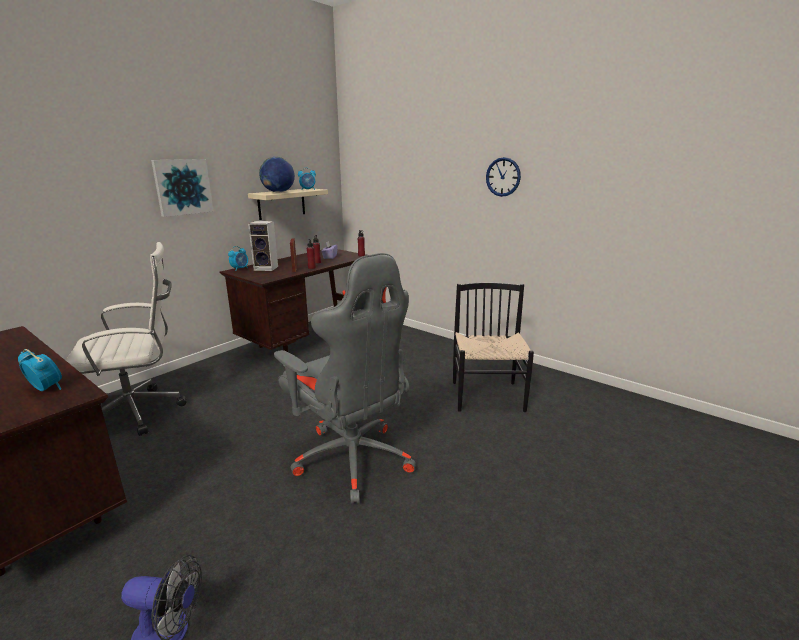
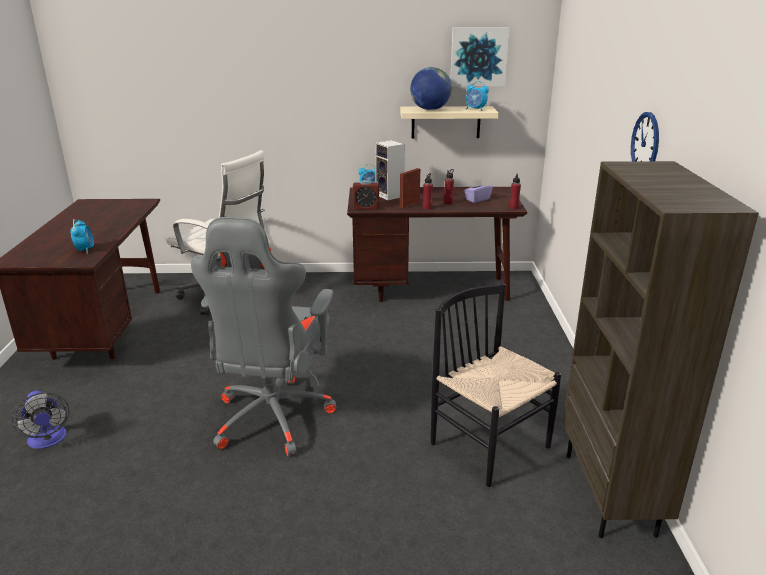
camera: 50 degrees right, 5 degrees up
(183, 187) = (325, 94): picture -> picture (478, 57)
(268, 278) = (366, 208): none -> alarm clock
(487, 395) = (486, 443): black chair -> black chair turned 90 degrees counterclockwise
(564, 383) = (610, 494): none -> brown bookcase

